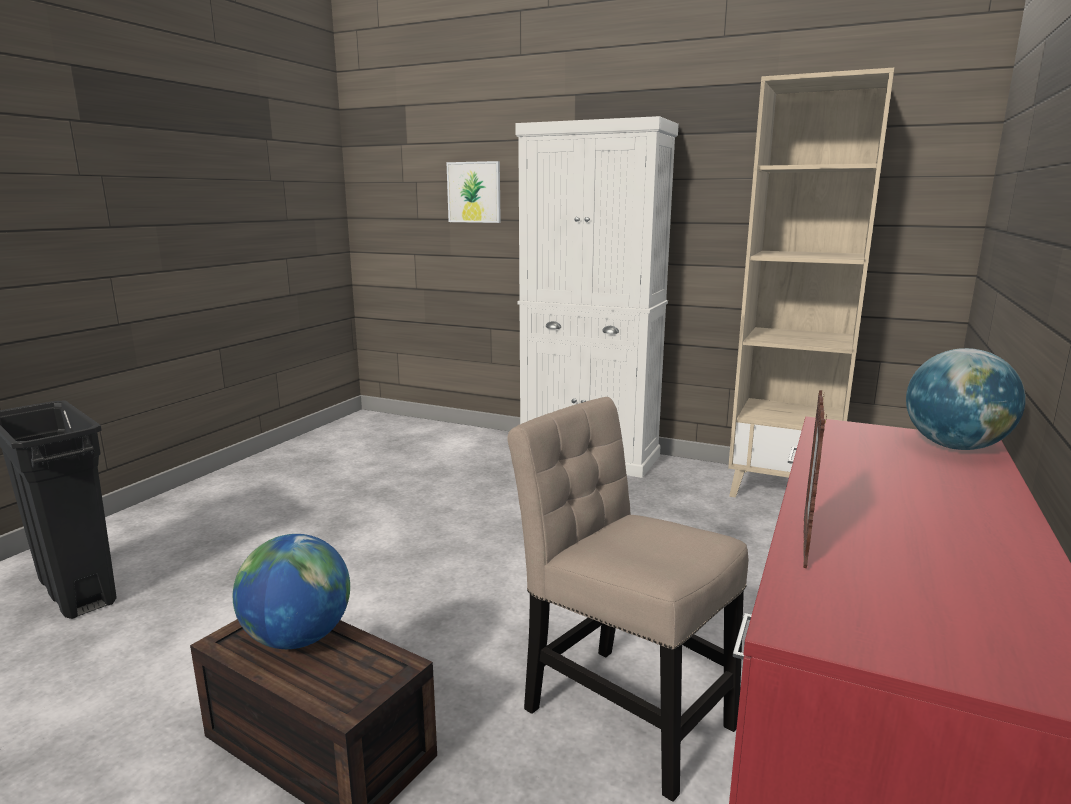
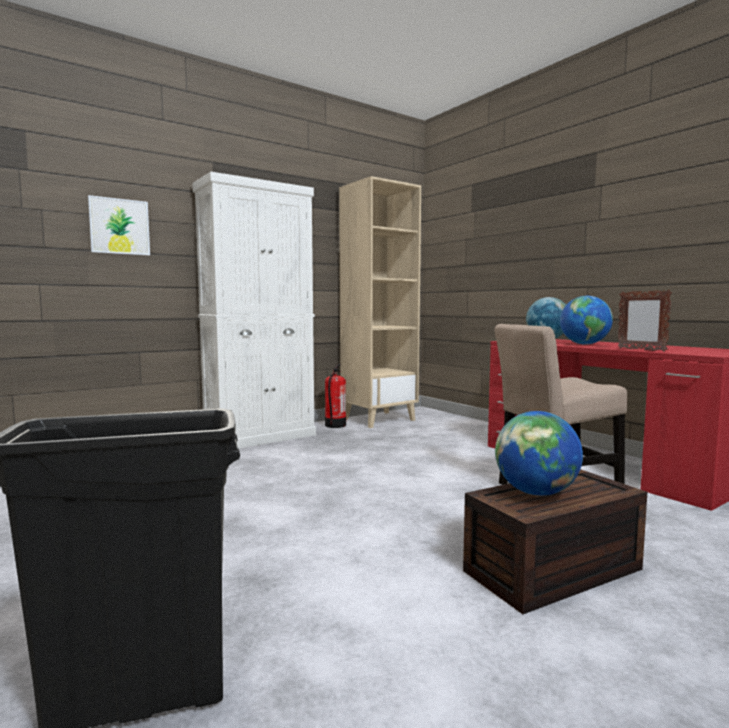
camera: 60 degrees left, 10 degrees down
(702, 474) = (335, 425): none -> fire extinguisher
(873, 485) = (584, 344): none -> globe

